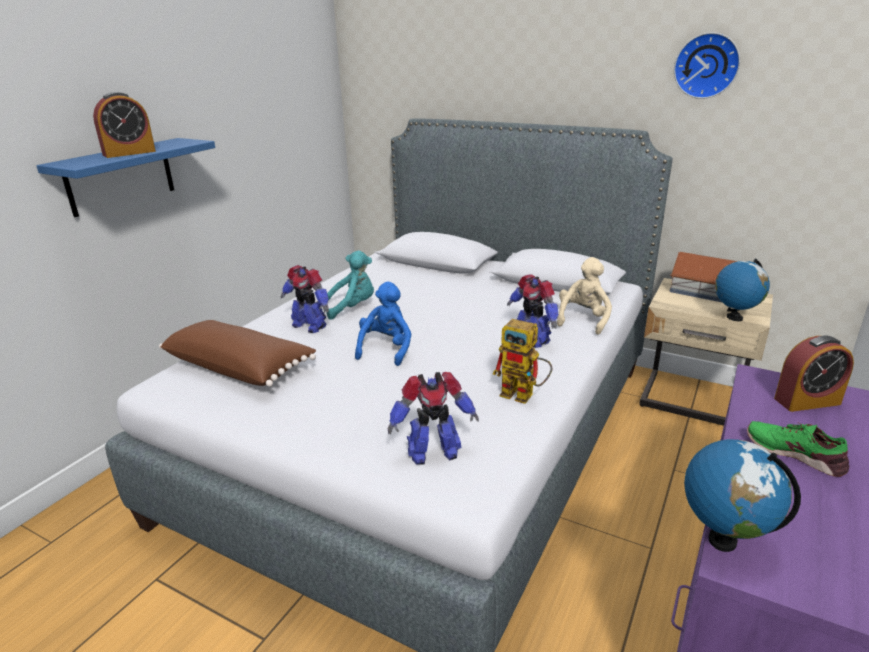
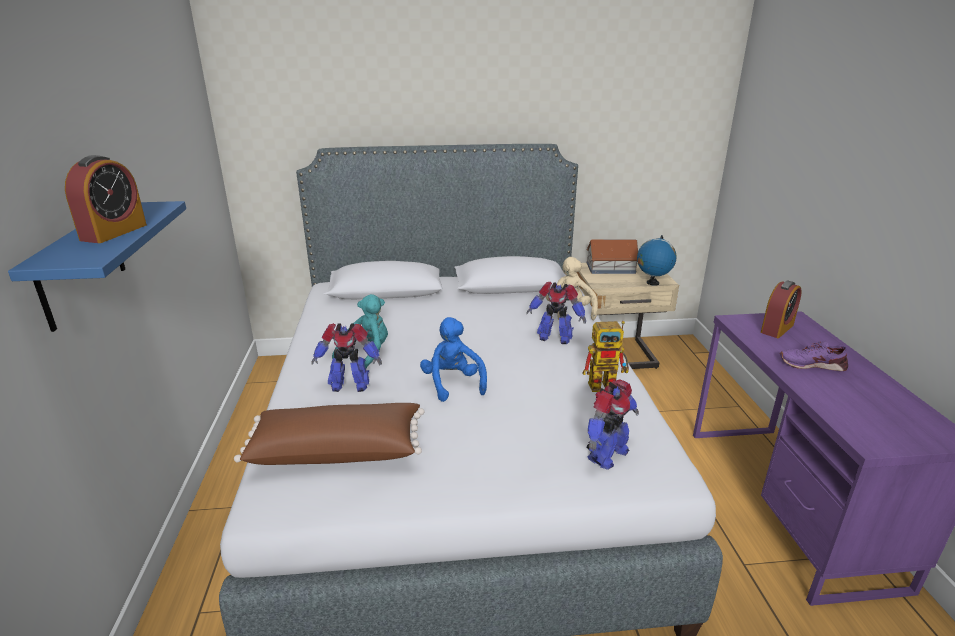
camera: 35 degrees left, 0 degrees up
(706, 65) = (591, 88): wall clock -> none
(722, 540) = (849, 432): globe -> none
(795, 453) = (811, 364): green shoe -> purple shoe

